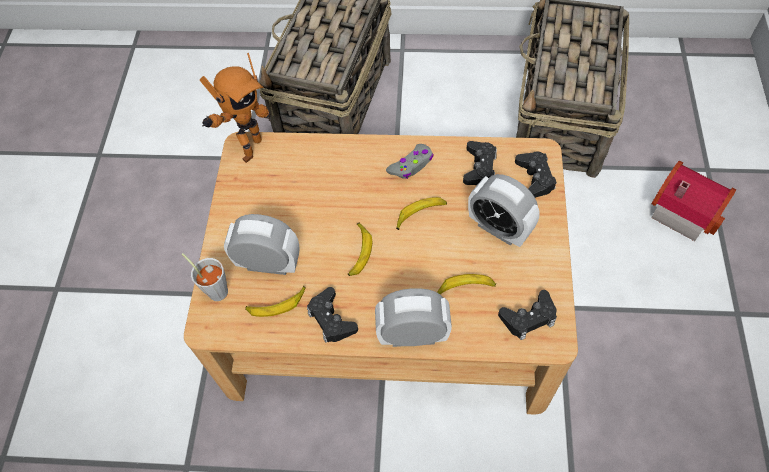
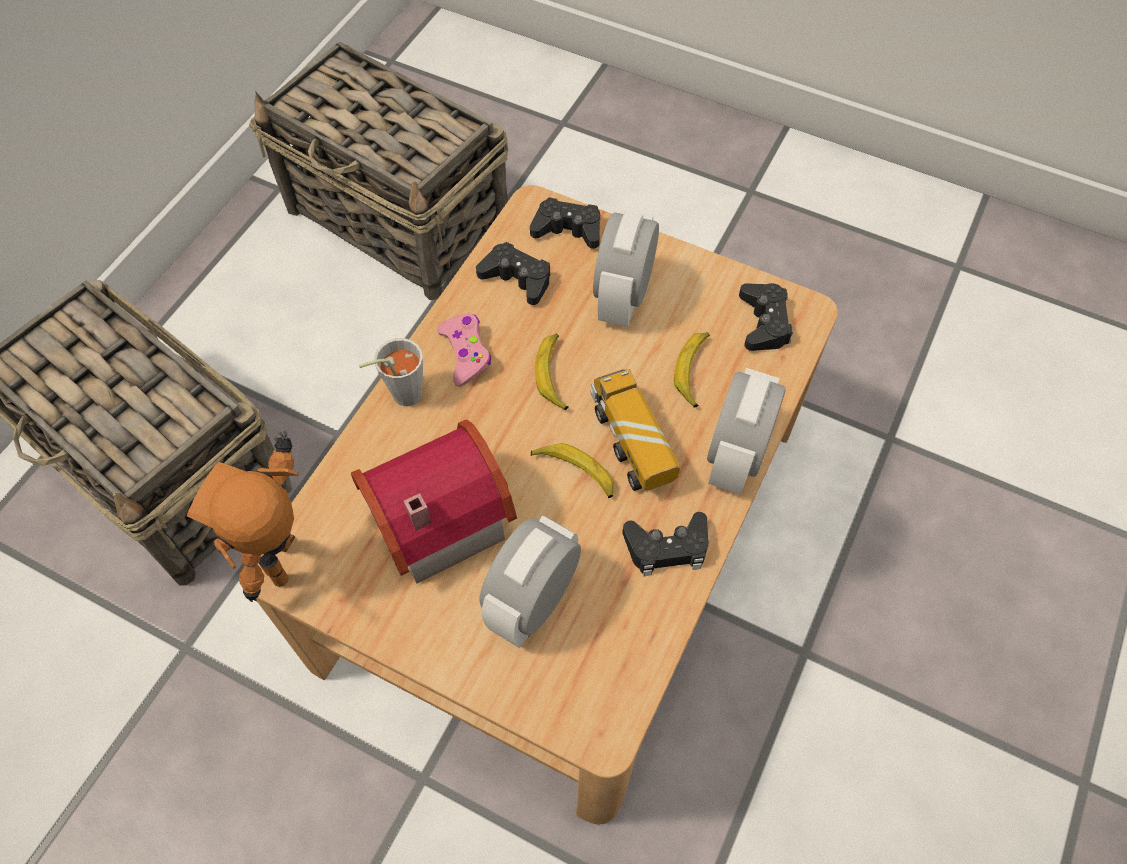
camera: 70 degrees left, 0 degrees up
(215, 289) = (538, 698): grey cup -> grey cup (400, 396)
(248, 148) = (294, 561): toy robot -> toy robot turned 135 degrees counterclockwise
(277, 304) = (609, 614): banana -> none
(394, 273) = (631, 442): none -> toy truck
(411, 165) = (466, 353): grey game controller -> pink game controller
(499, 228) = (623, 298): alarm clock -> alarm clock turned 135 degrees clockwise
(683, 209) = (600, 169): toy house -> toy house (433, 516)

